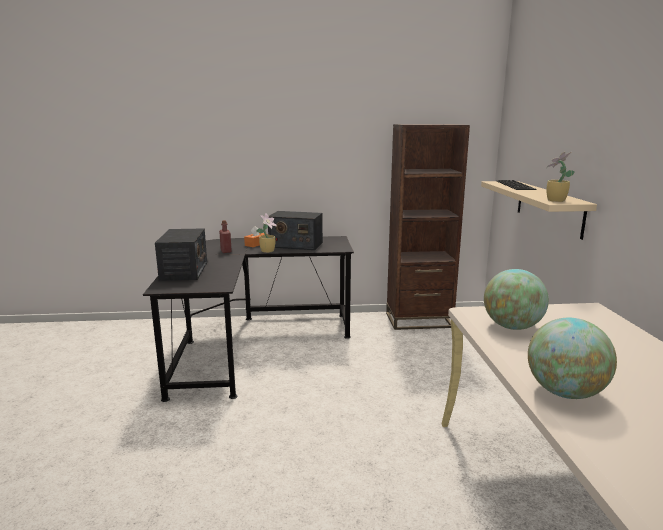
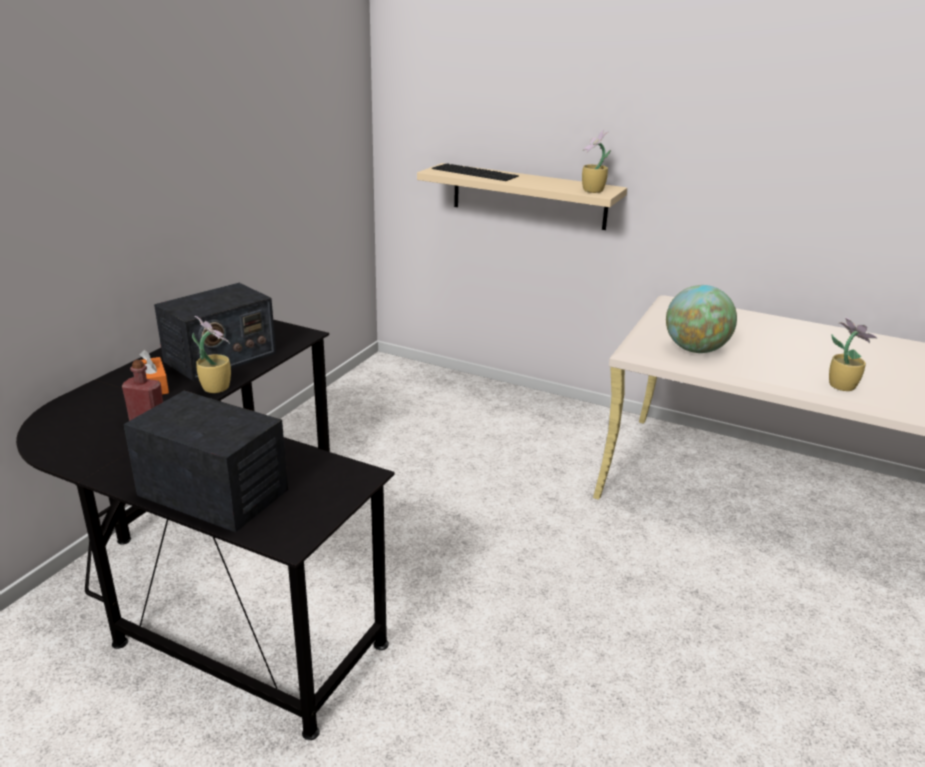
camera: 60 degrees left, 10 degrees up
(419, 320) = (351, 401): brown bookcase -> none
(565, 392) = (840, 385): globe -> potted plant

